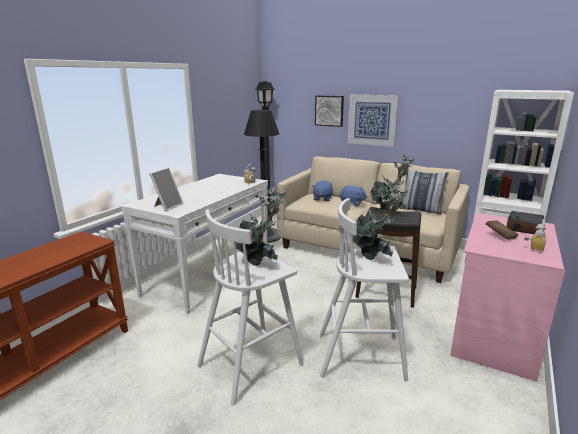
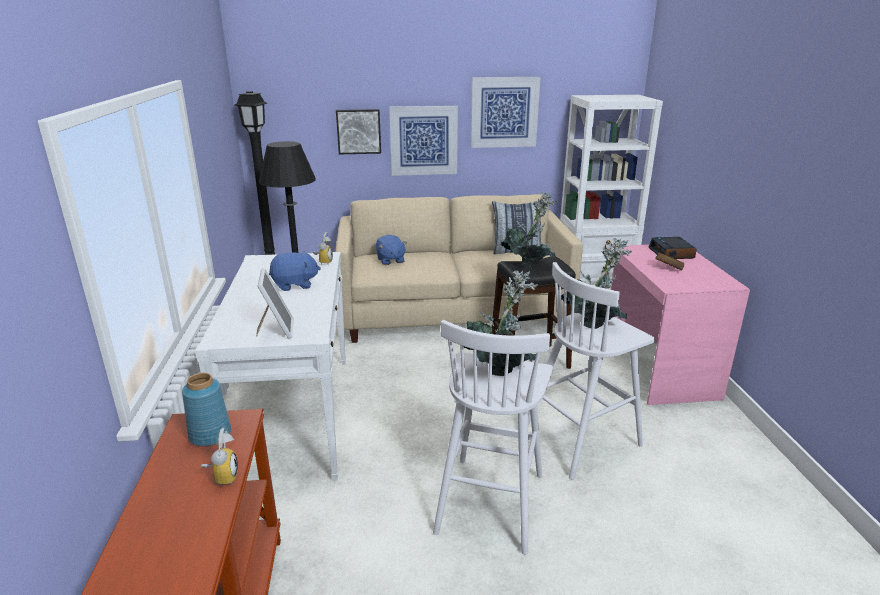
camera: 35 degrees left, 5 degrees up
(77, 243) = (211, 434): none -> blue vase
(352, 203) = (435, 259): blue plush toy -> blue plush toy (295, 284)
(436, 102) = (504, 112): none -> picture
(533, 248) = (706, 275): alarm clock -> alarm clock (222, 477)

